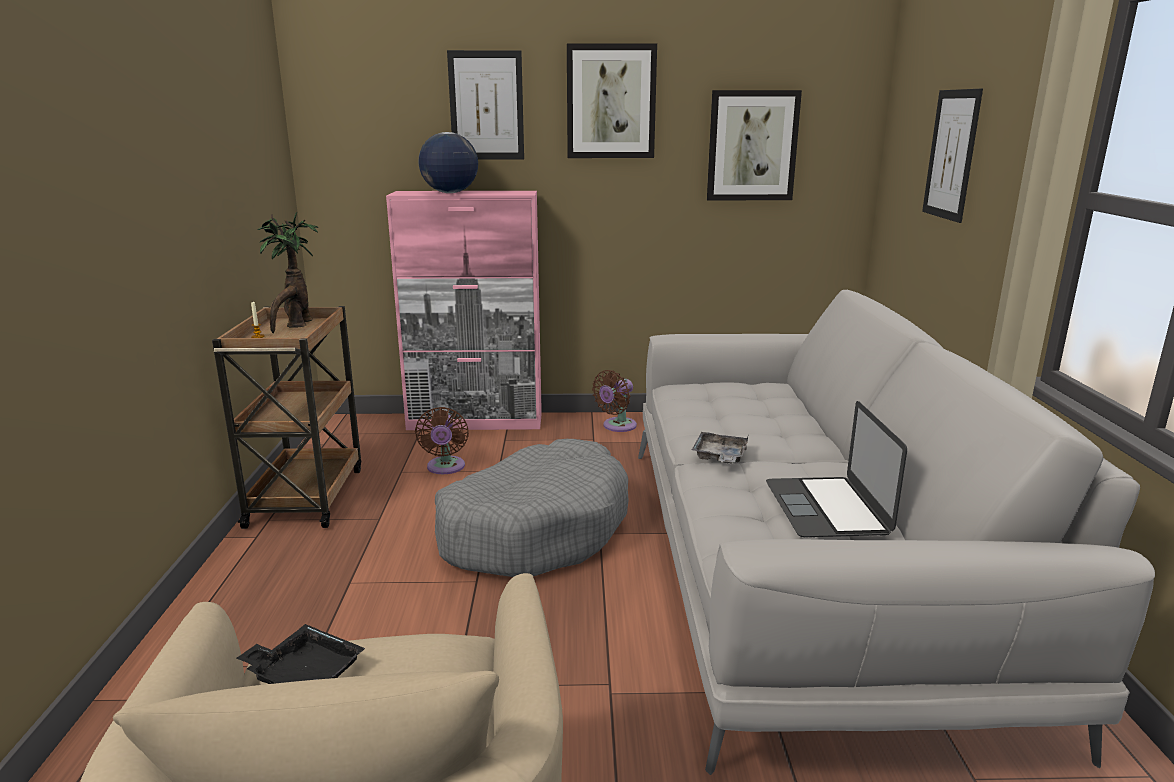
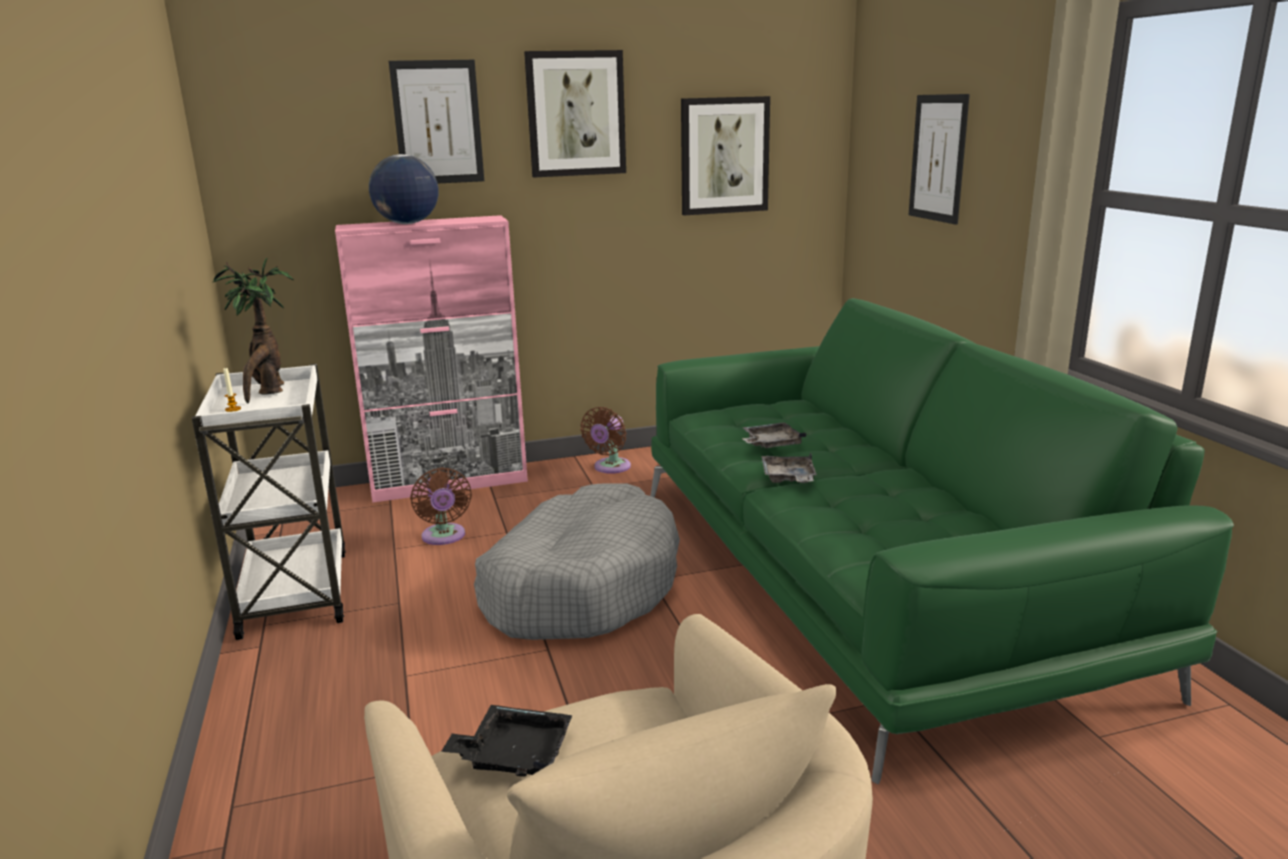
camera: 15 degrees left, 0 degrees up
(306, 495) = (295, 591): brown cart -> white cart
(724, 422) = (771, 444): none -> grey tray
(801, 568) = (865, 581): grey sofa -> green sofa
(826, 507) = (918, 511): laptop -> none

